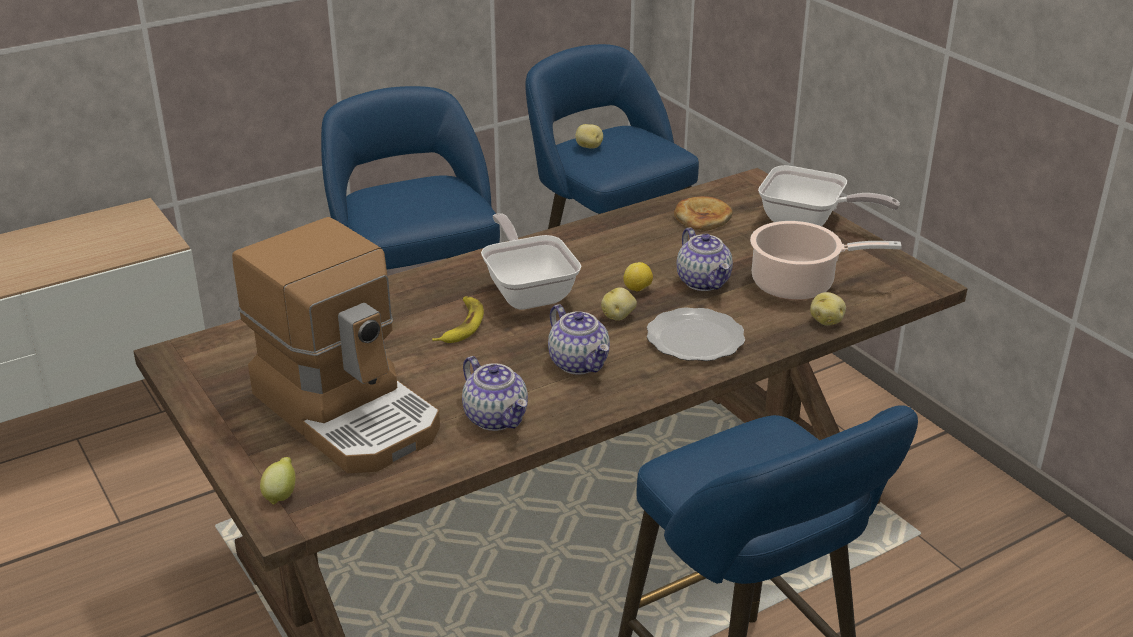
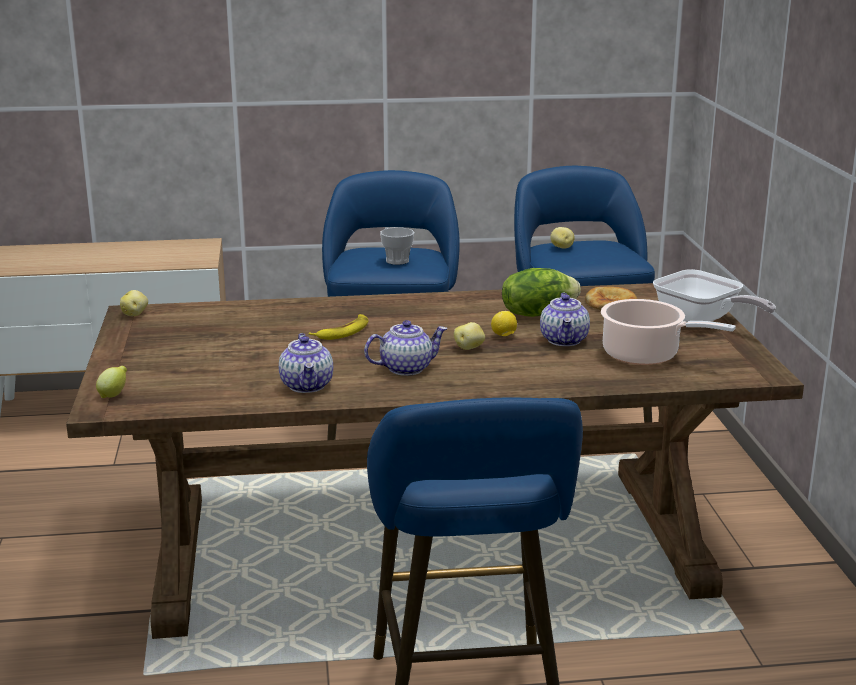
camera: 25 degrees right, 10 degrees down
(349, 411) = (209, 362): coffee machine -> none
(429, 203) = (397, 261): none -> cup
(528, 291) = (416, 322): frying pan -> none
(579, 363) = (406, 368): teapot -> teapot turned 105 degrees counterclockwise
(643, 249) = (537, 313): none -> lettuce
(694, 338) = (516, 371): plate -> none
(826, 321) = (643, 381): potato -> potato (135, 314)

